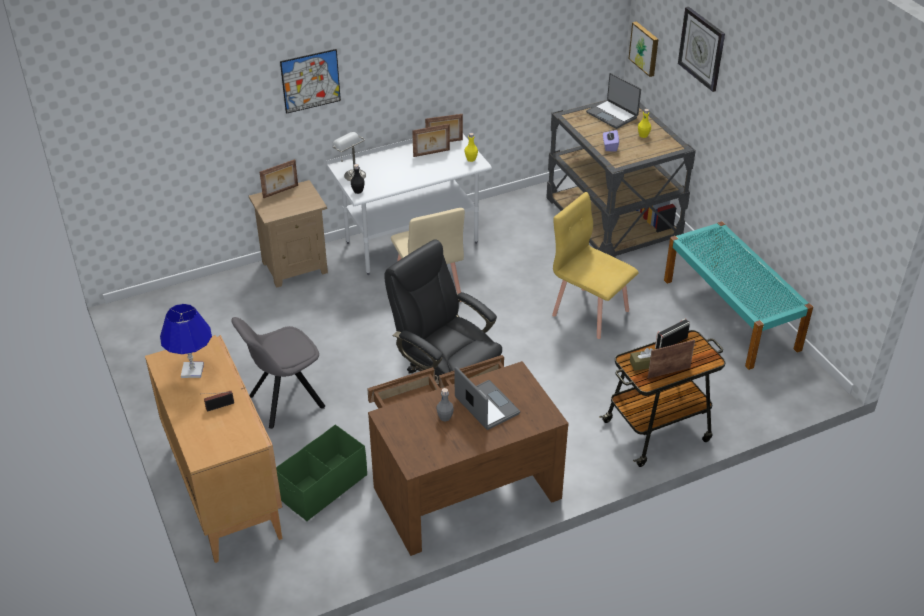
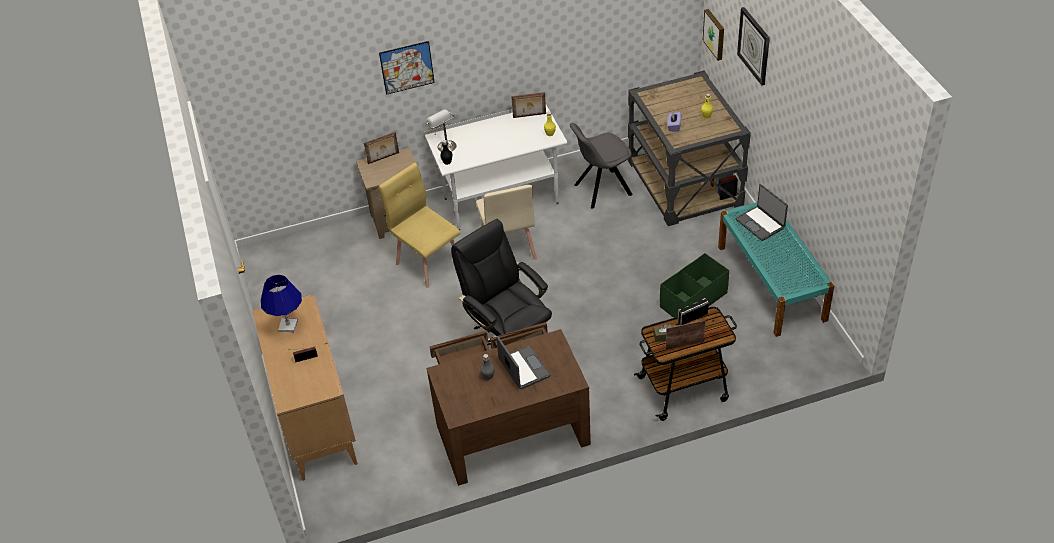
camera: 10 degrees right, 5 degrees up
(285, 401) = (374, 345): grey chair -> grey chair (602, 190)
(322, 486) = (395, 421): green storage box -> green storage box (693, 300)
(431, 153) = (516, 127): picture frame -> none
(590, 312) = (646, 275): yellow chair -> yellow chair (428, 262)
(612, 115) = (683, 93): laptop -> laptop (760, 223)

